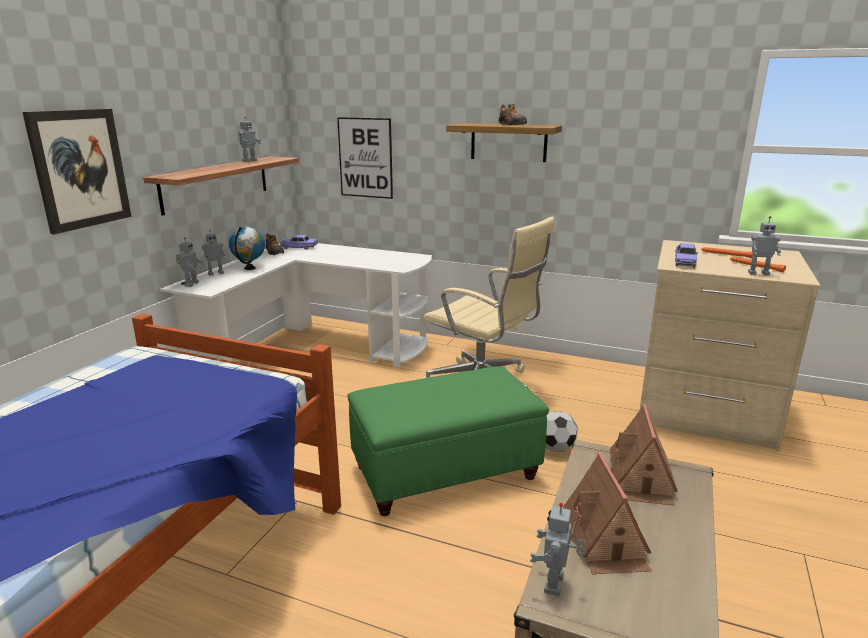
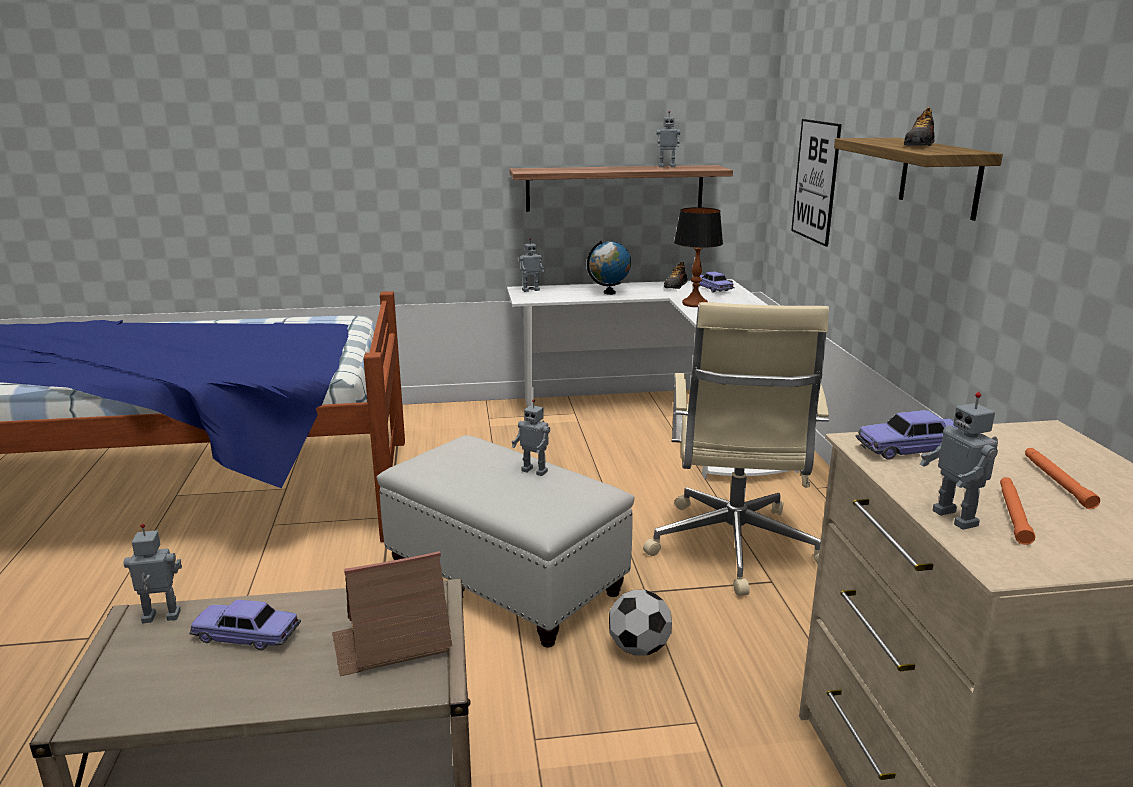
camera: 60 degrees right, 0 degrees up
(80, 169) = (437, 152): picture -> none
(215, 273) = (574, 288): toy robot -> toy robot (535, 471)
(320, 258) = (694, 304): none -> table lamp
(446, 472) = (506, 580): green ottoman -> white ottoman
(605, 540) = (246, 636): toy house -> toy car

